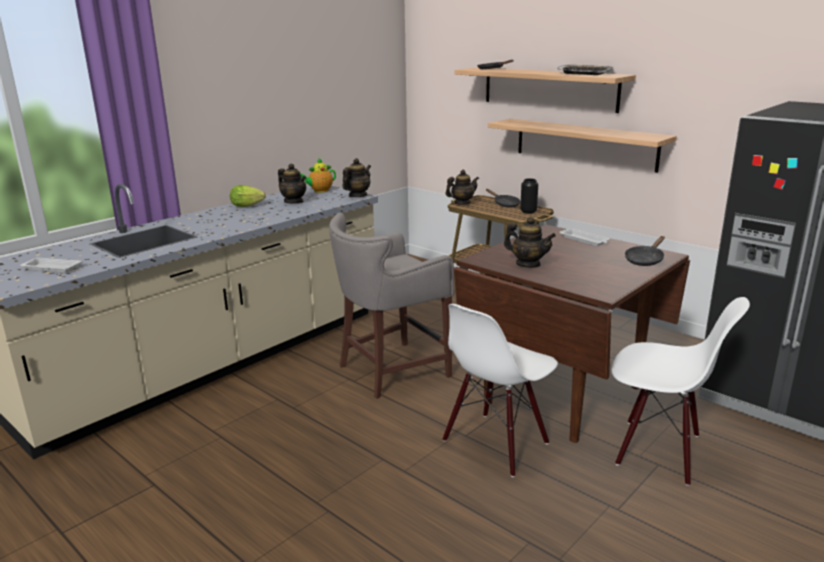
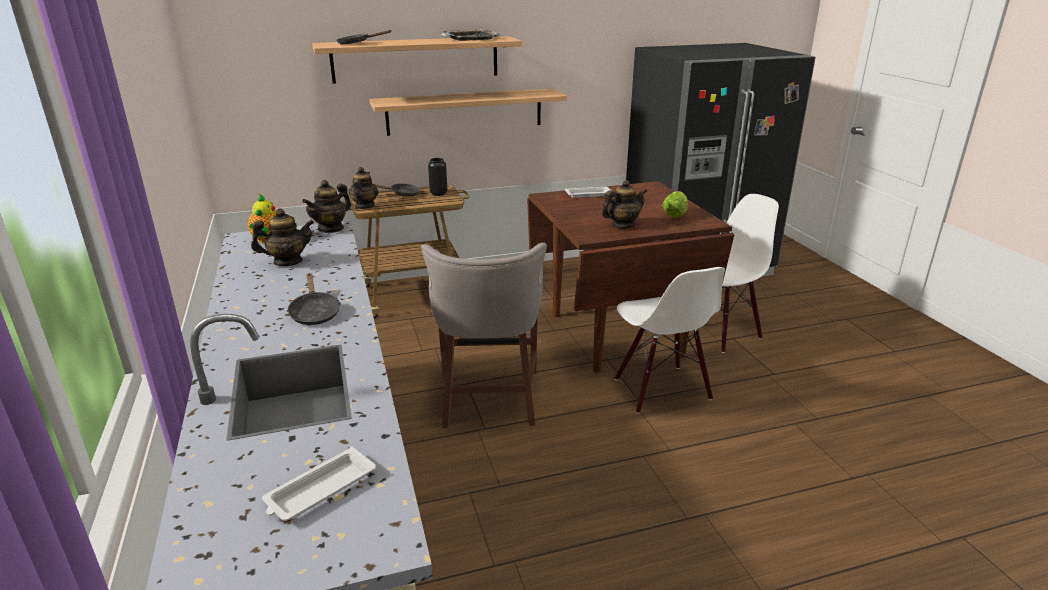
camera: 60 degrees left, 5 degrees up
(249, 206) = (252, 289): lettuce -> lettuce (675, 214)
(357, 196) = (331, 228): teapot -> teapot turned 120 degrees counterclockwise
(645, 260) = (655, 193): black frying pan -> black frying pan (314, 313)

